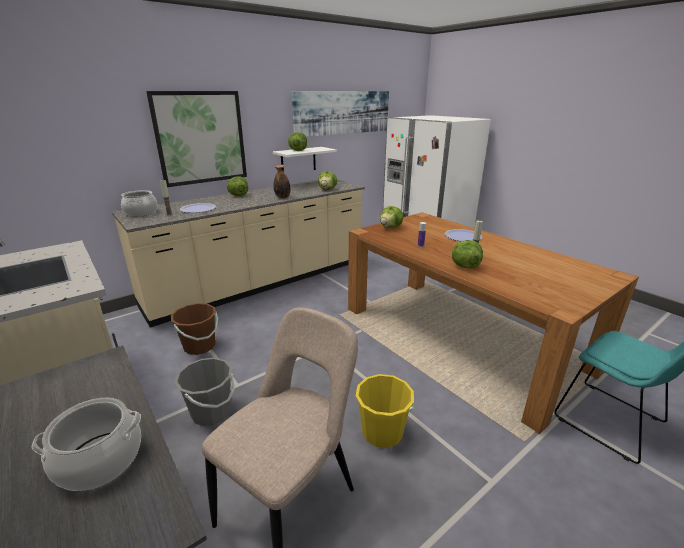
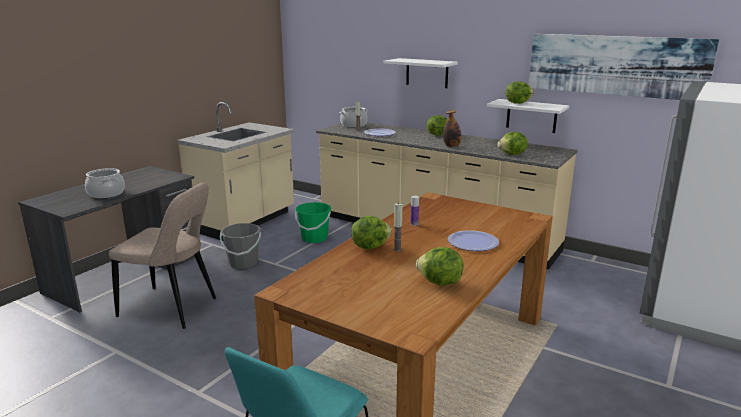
camera: 70 degrees right, 5 degrees down
(199, 346) = (314, 238): brown bucket -> green bucket
(201, 138) = (427, 73): picture -> white shelf
(382, 432) = (242, 332): yellow bucket -> none
(391, 227) = (462, 206): lettuce -> lettuce (440, 283)

